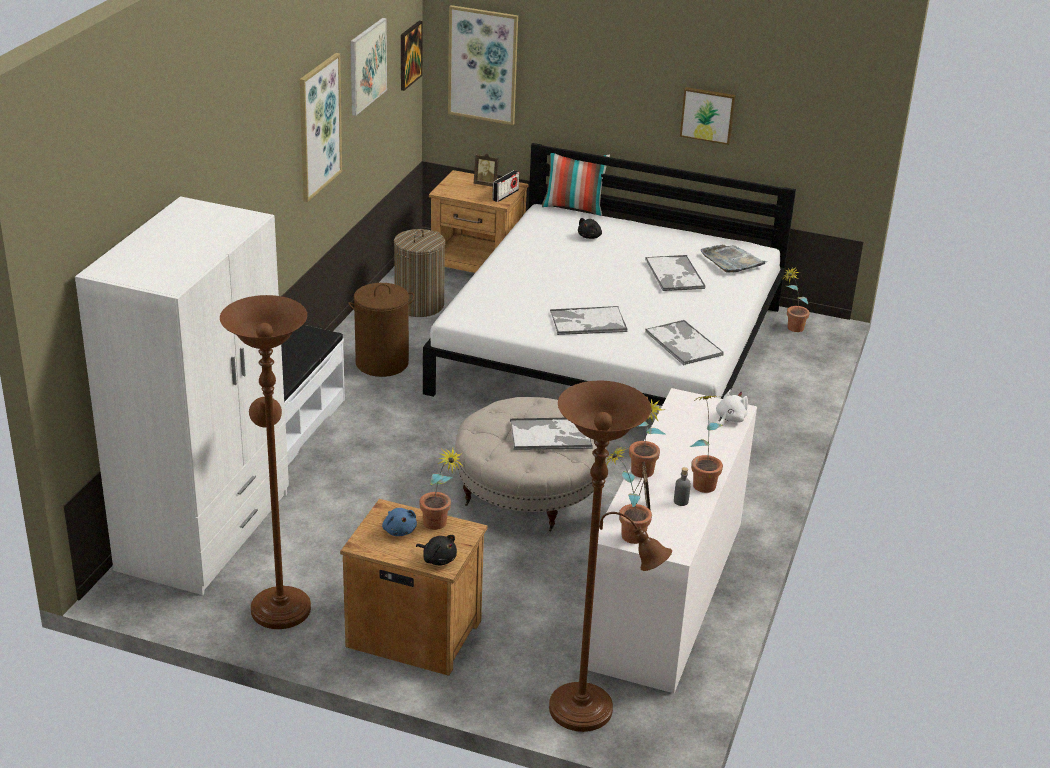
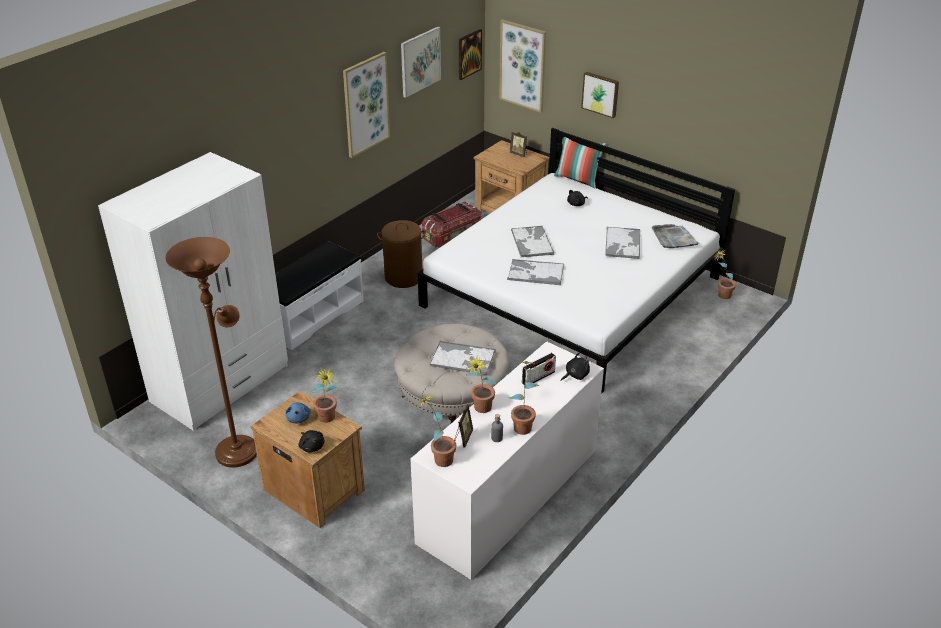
camera: 20 degrees right, 5 degrees up
(419, 305) = (453, 236): laundry basket -> storage box
(505, 195) = (527, 164): radio -> radio (538, 377)
(589, 711) = (401, 580): brown floor lamp -> none
(683, 343) = (597, 301): tray -> tray (531, 242)
(708, 114) = (675, 122): picture -> picture (601, 94)
(729, 419) = (575, 375): white plush toy -> black plush toy

